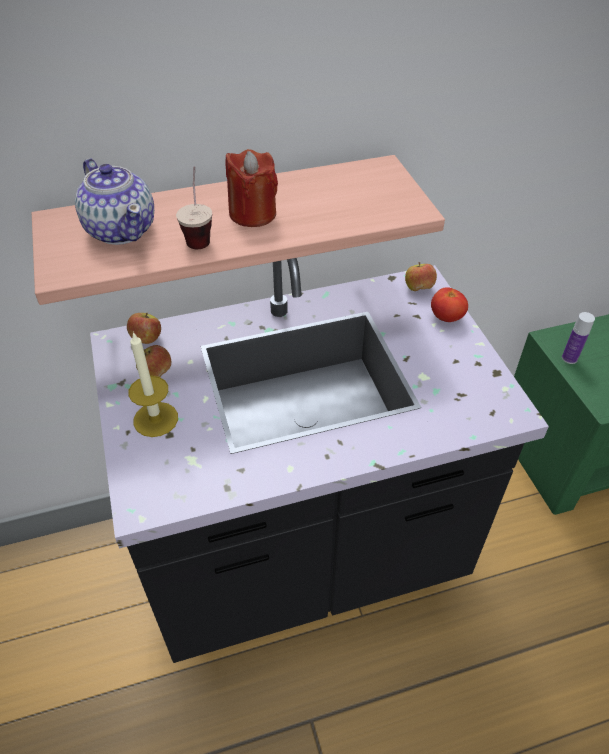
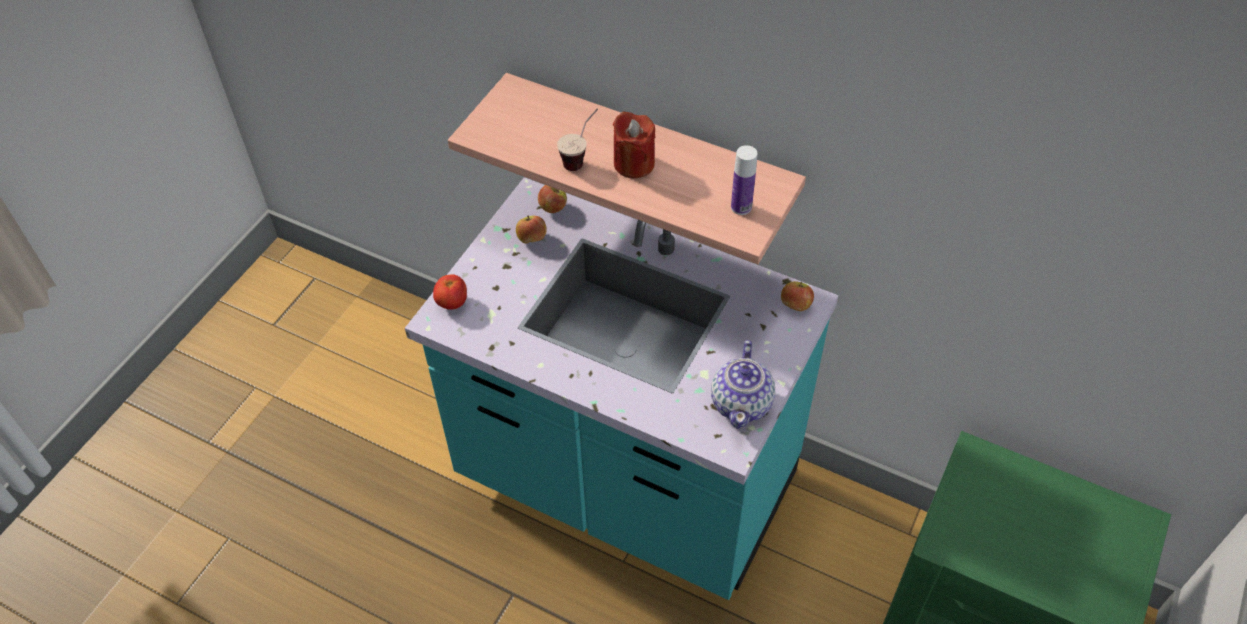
camera: 45 degrees right, 5 degrees up
(121, 229) = (540, 123): teapot -> teapot (742, 403)
(155, 419) = (499, 271): candle -> none
(304, 557) = (626, 483): black counter -> turquoise counter
(446, 318) = (784, 344): tomato -> tomato (452, 303)
(569, 358) = (966, 481): bottle -> bottle (741, 207)

